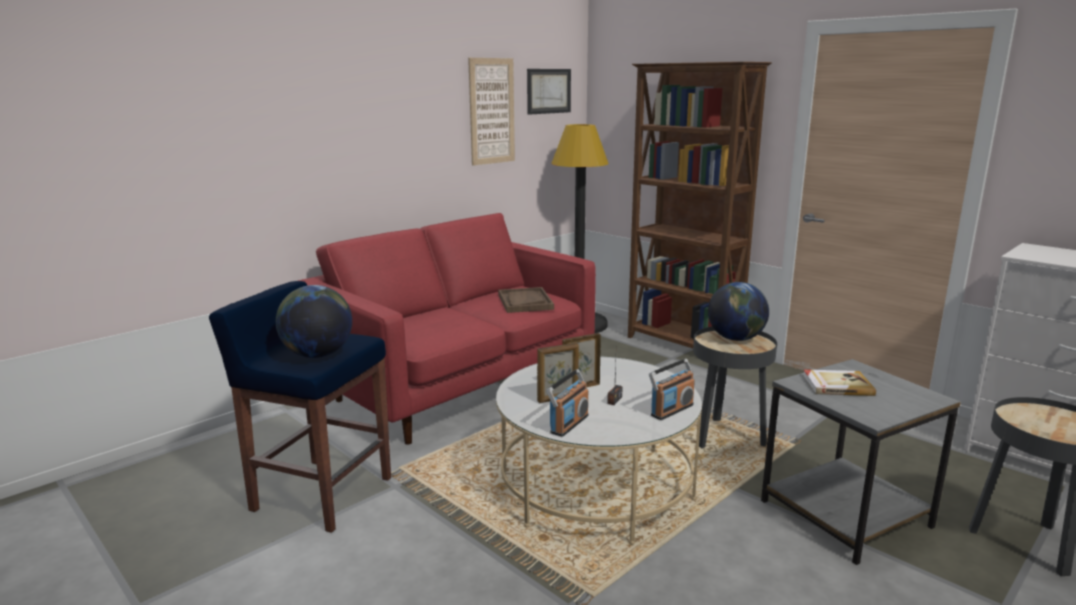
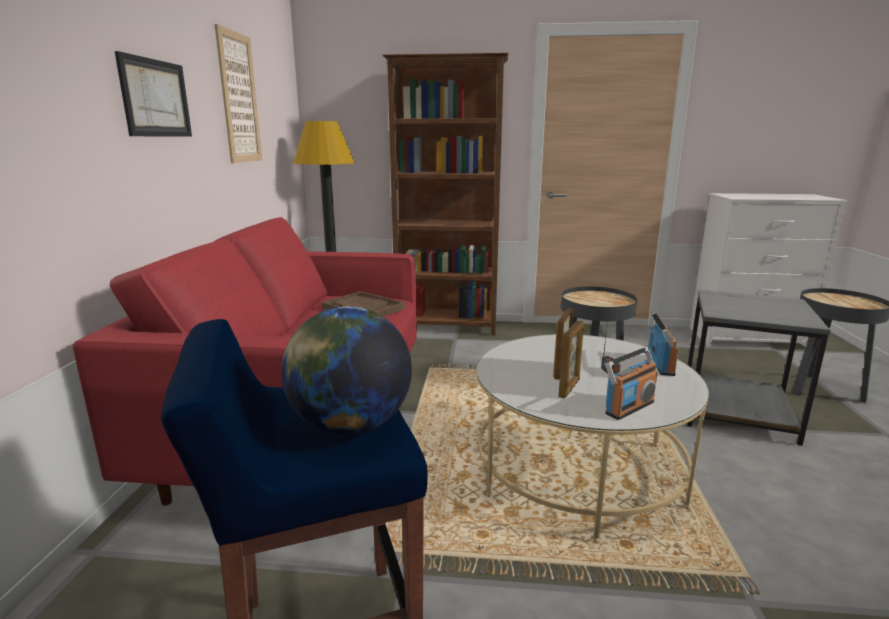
camera: 40 degrees left, 0 degrees up
(548, 91) = (275, 84): picture -> picture (155, 98)
(569, 424) = (629, 407): radio -> radio turned 60 degrees clockwise
(736, 338) = (591, 296): globe -> none
(836, 385) = (738, 308): book -> none

